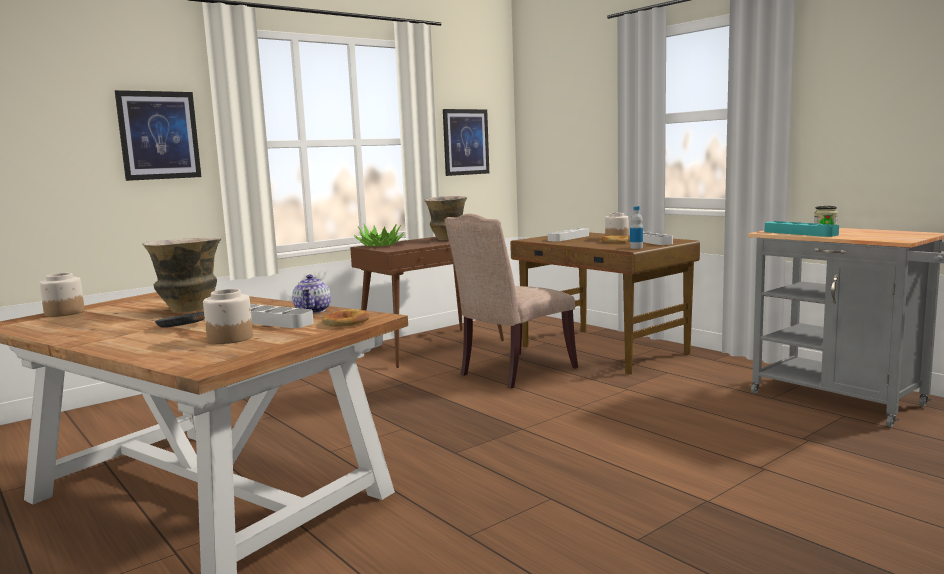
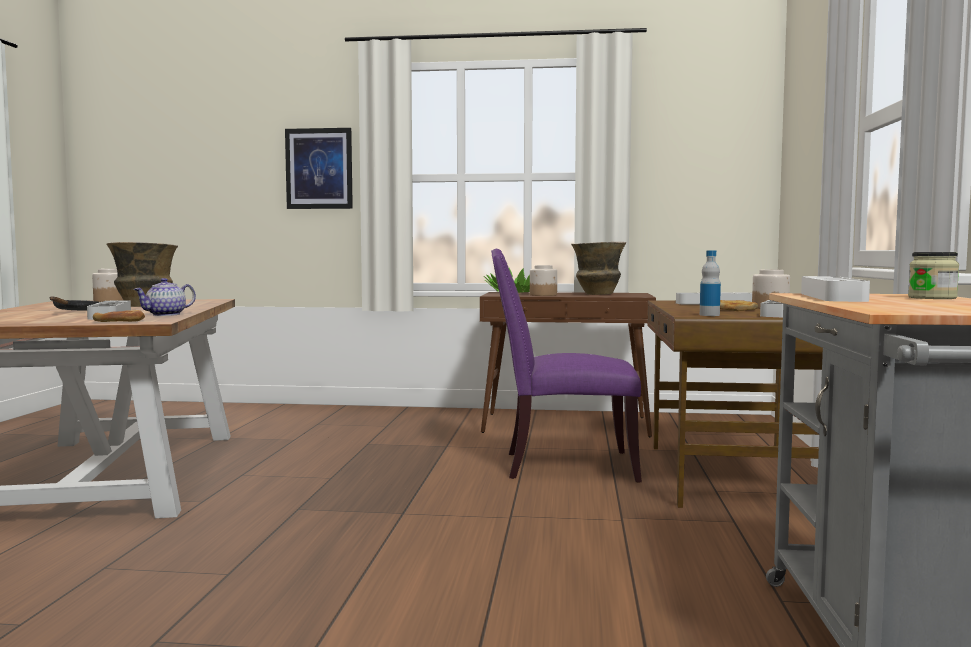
camera: 45 degrees right, 5 degrees down
(231, 338) = (37, 318): jar -> jar (543, 295)
(465, 142) = (688, 178): picture -> none
(513, 372) = (563, 466): beige chair -> purple chair
(800, 233) = (832, 297): turquoise tray -> white tray

